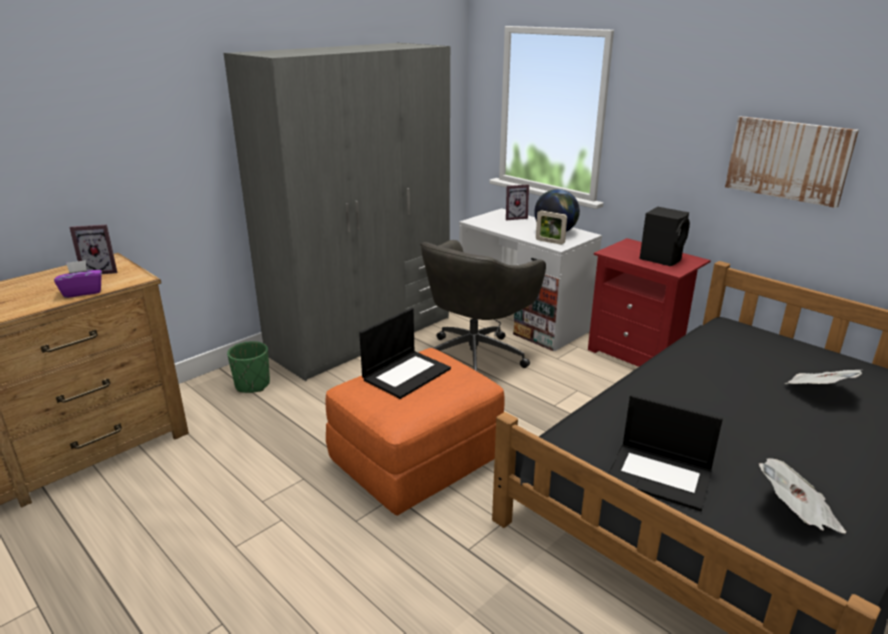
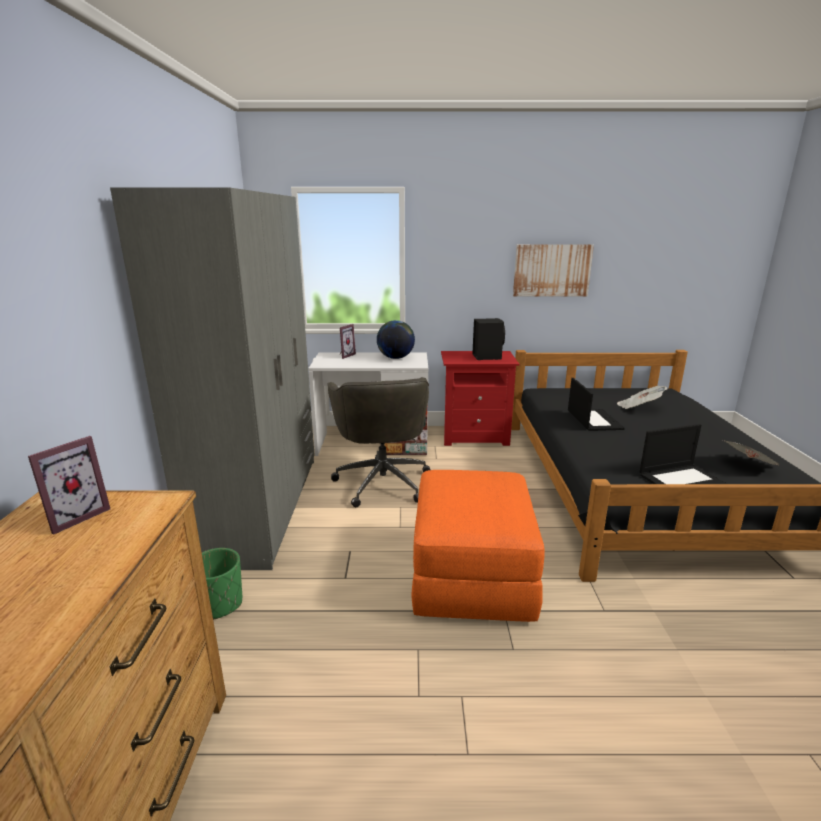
camera: 45 degrees left, 5 degrees down
(83, 292) = (117, 548): purple tissue box -> none
(406, 373) = (458, 494): laptop -> laptop (593, 420)
(550, 242) = (406, 364): picture frame -> none

